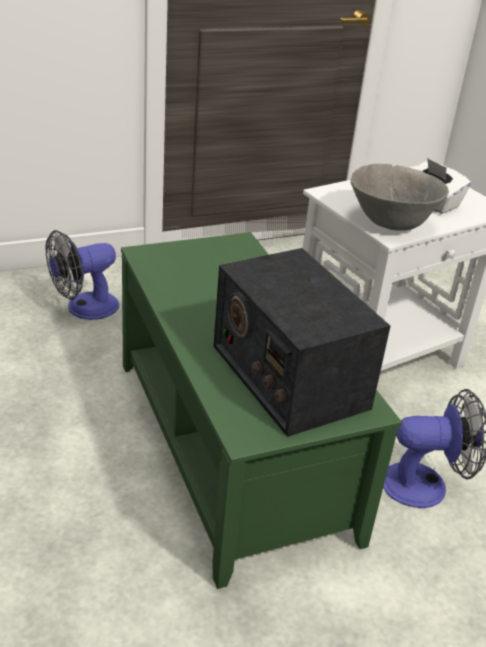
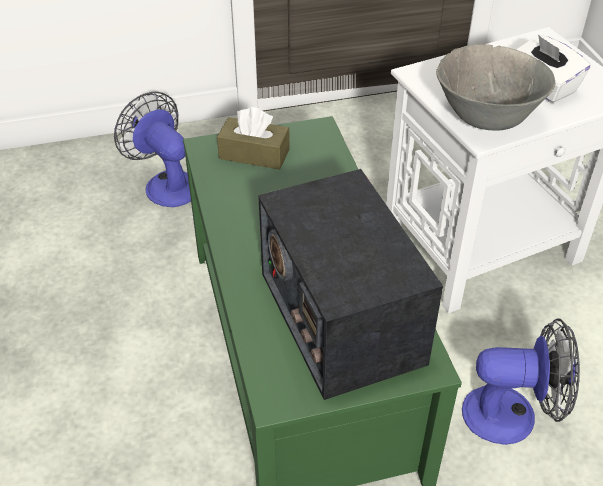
camera: 10 degrees right, 10 degrees up
(84, 308) = (166, 184): fan -> fan turned 75 degrees clockwise
(188, 258) = (254, 154): none -> brown tissue box

